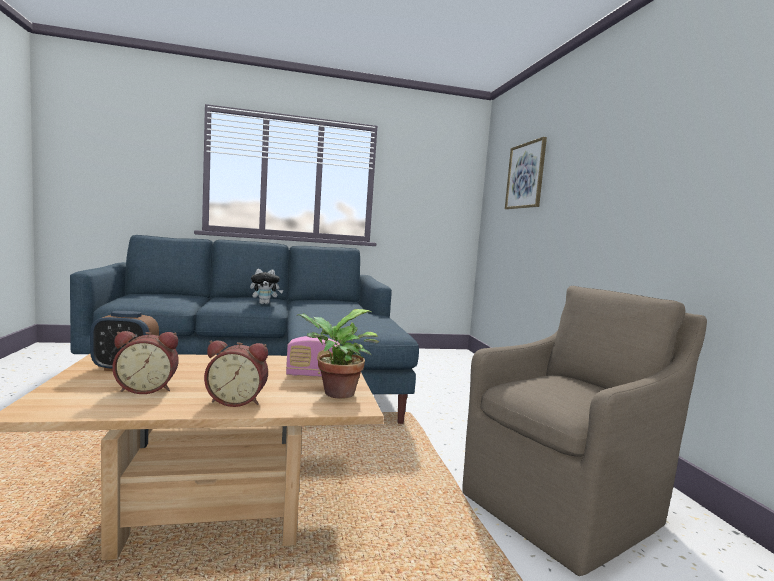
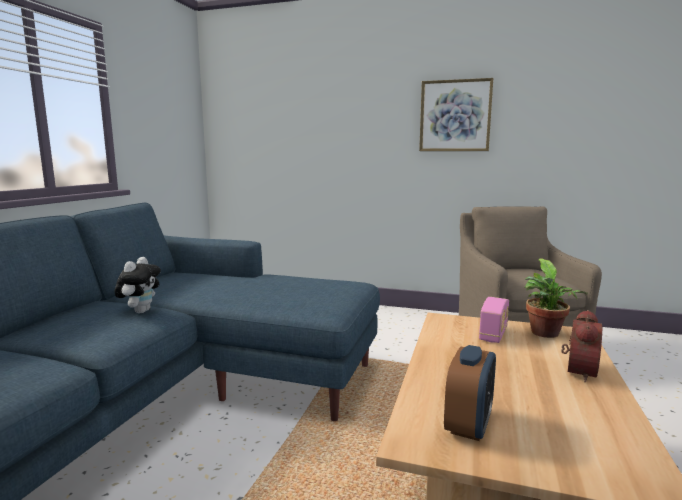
camera: 60 degrees left, 5 degrees up
(147, 389) = (552, 412): alarm clock -> none
(525, 176) = (289, 106): picture -> picture (455, 116)

